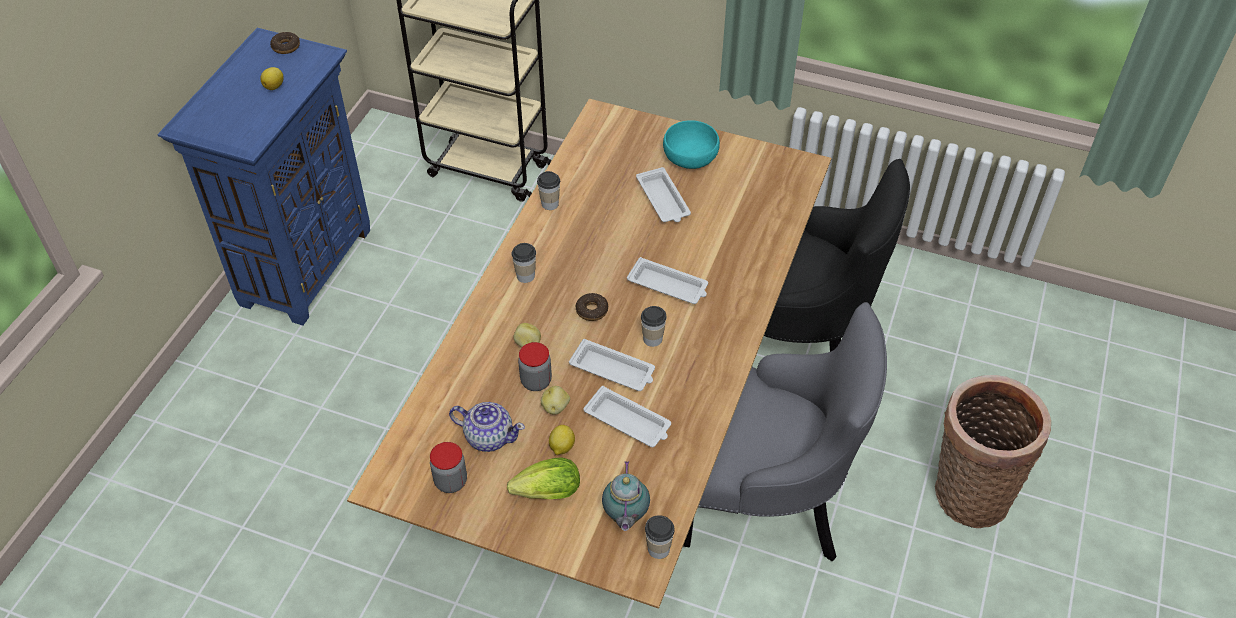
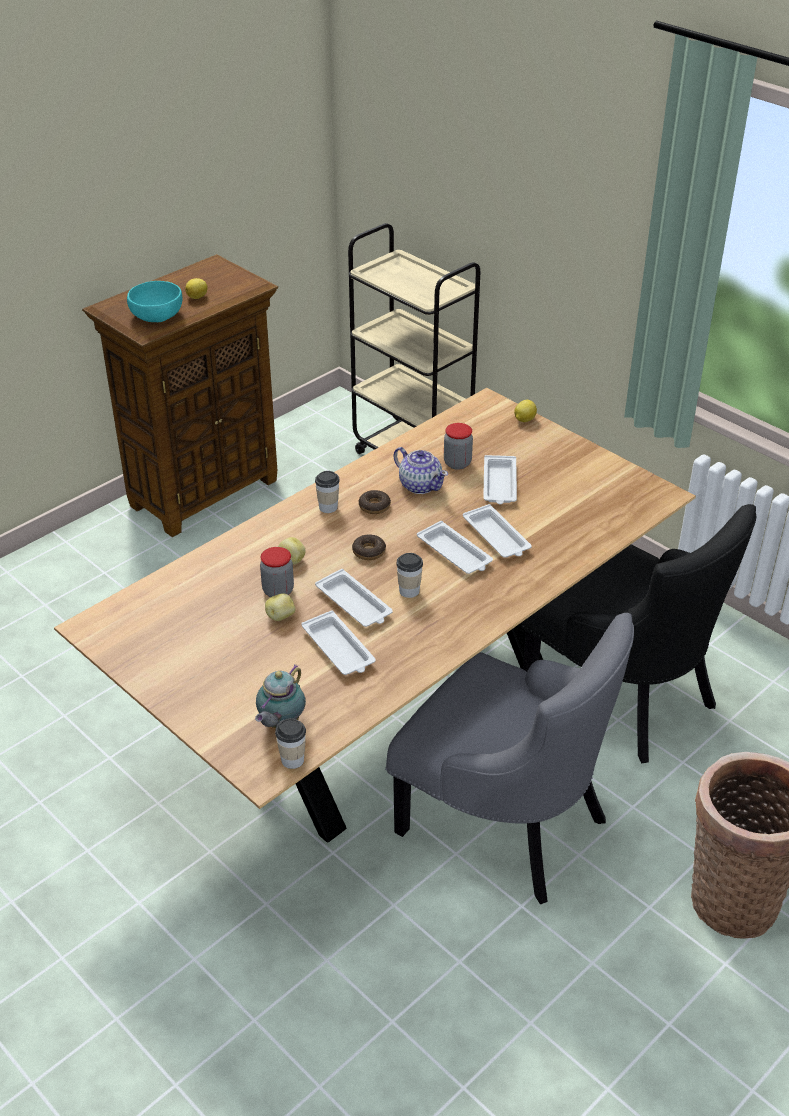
camera: 25 degrees right, 10 degrees down
(286, 47) = (228, 272): donut -> donut (374, 506)
(305, 265) = (204, 491): blue cabinet -> brown cabinet
(451, 481) = (148, 643): jar -> jar (457, 463)
(488, 436) = (205, 619): teapot -> teapot (420, 485)
(544, 493) = (221, 679): lettuce -> none
(550, 204) = (390, 458): cup -> none
(561, 447) = (263, 649): lemon -> lemon (524, 420)
(690, 157) = (550, 457): turquoise bowl -> turquoise bowl (157, 315)
(694, 256) = (497, 537): none -> white tray

